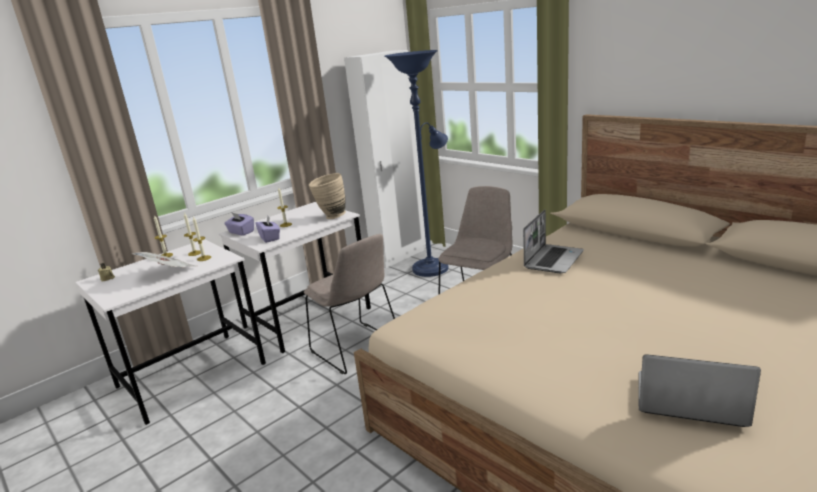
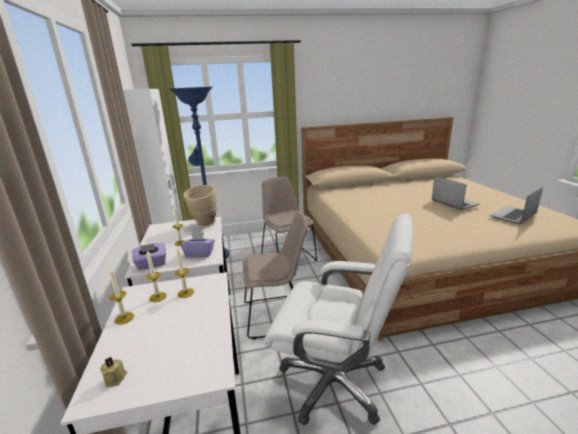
camera: 60 degrees left, 0 degrees up
(169, 273) = (190, 320): newspaper -> none
(282, 420) = (334, 381): none -> white office chair
(553, 259) = (358, 201): laptop -> laptop (453, 202)

